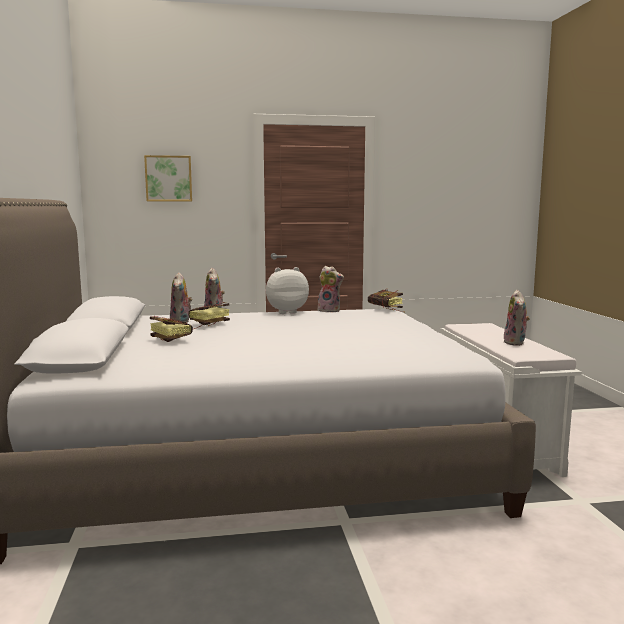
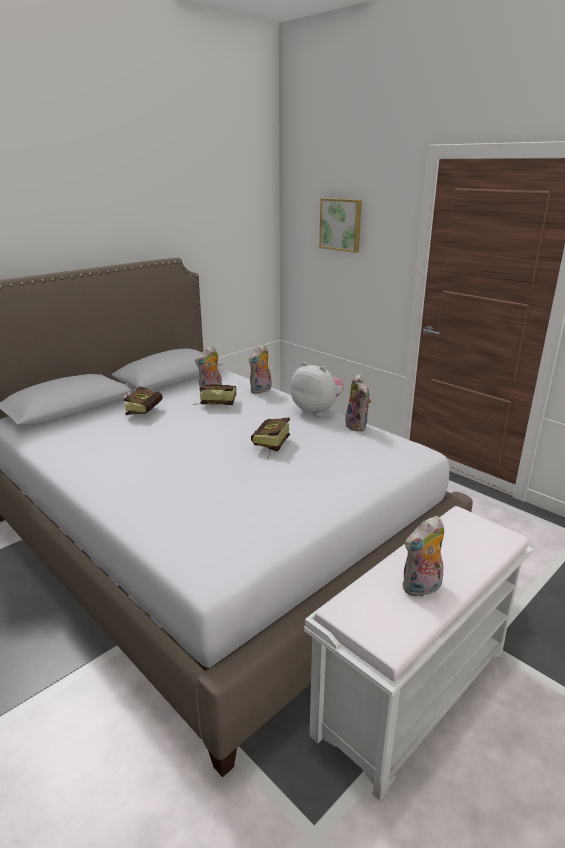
camera: 55 degrees right, 15 degrees up
(387, 310) = (412, 452): book -> book (269, 446)

